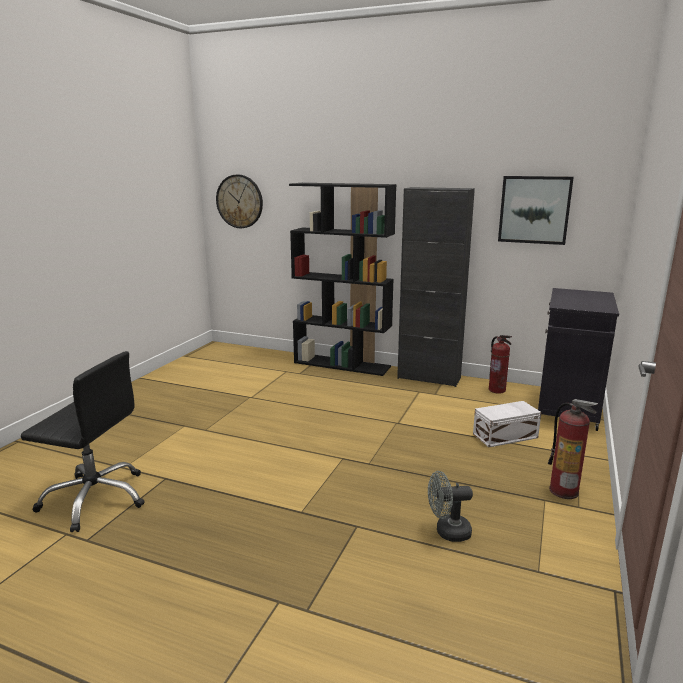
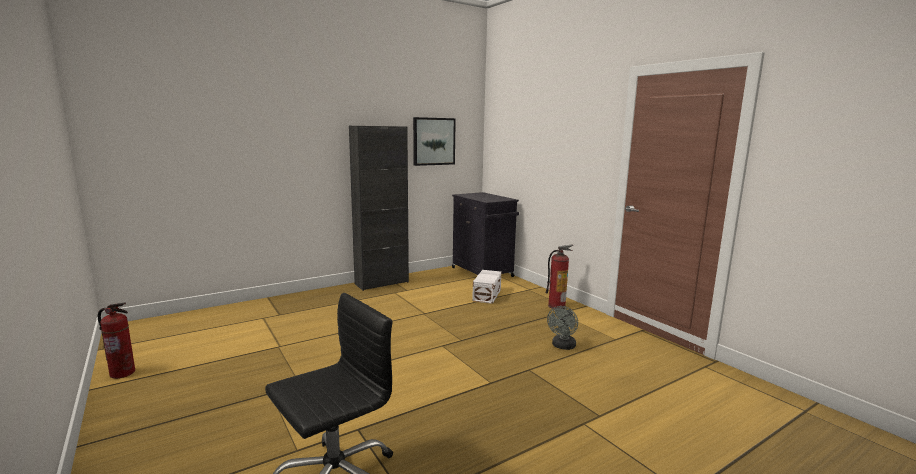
camera: 55 degrees left, 5 degrees down
(239, 201) = (142, 143): wall clock -> none
(342, 364) = (301, 296): black bookcase -> none
(497, 390) = (433, 275): fire extinguisher -> fire extinguisher (123, 373)

